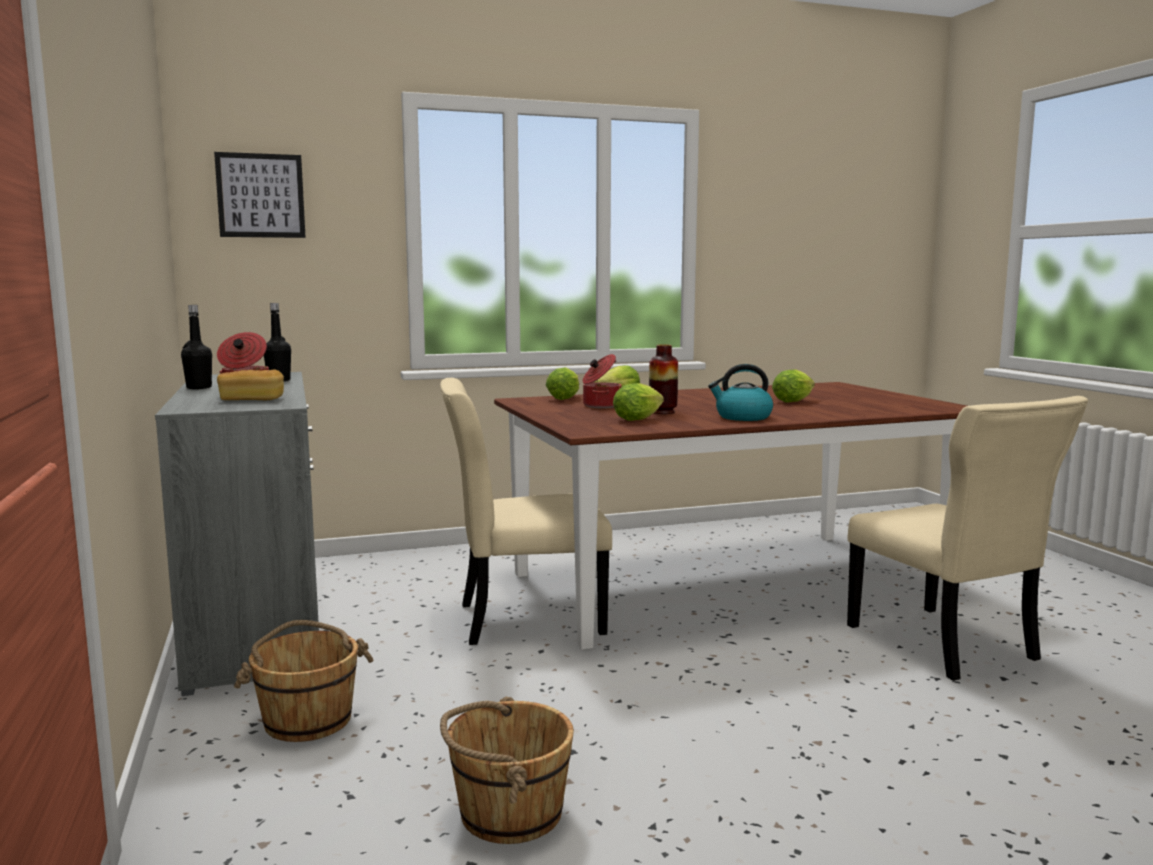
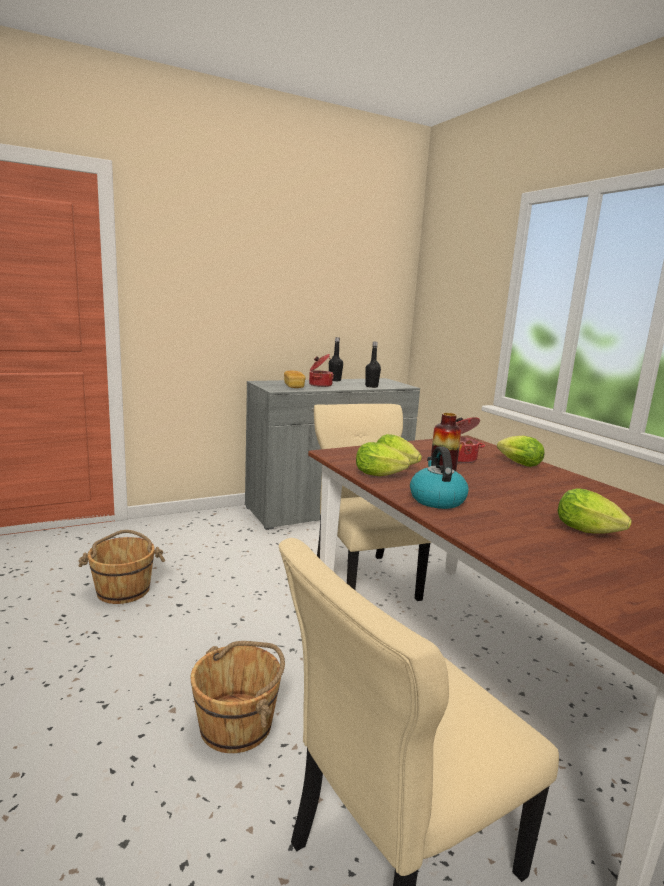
camera: 80 degrees right, 5 degrees up
(260, 195) = (446, 277): picture -> none
(308, 719) = (222, 534): brown bucket -> brown bucket (237, 724)
(565, 398) = (489, 450): lettuce -> lettuce (381, 475)

